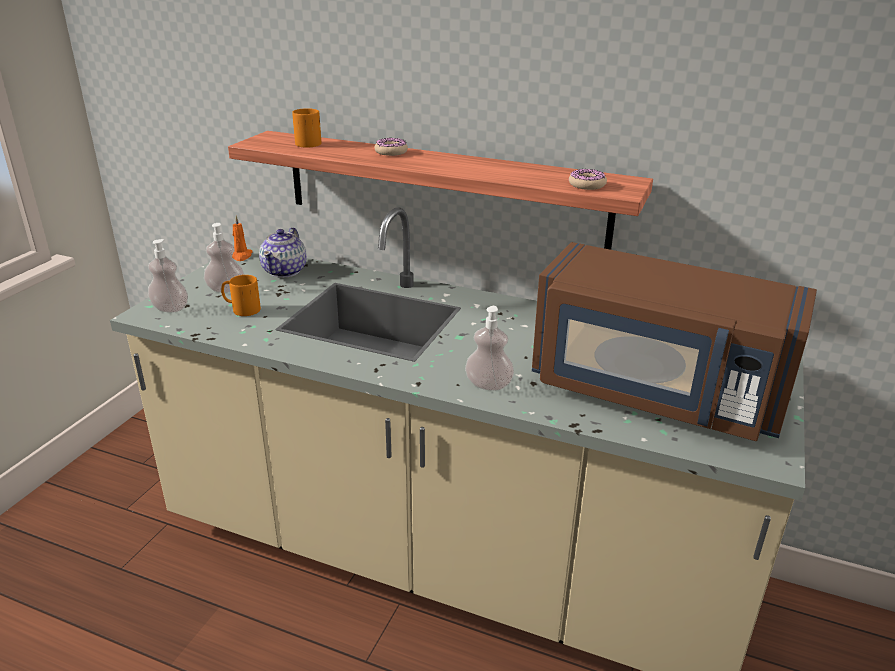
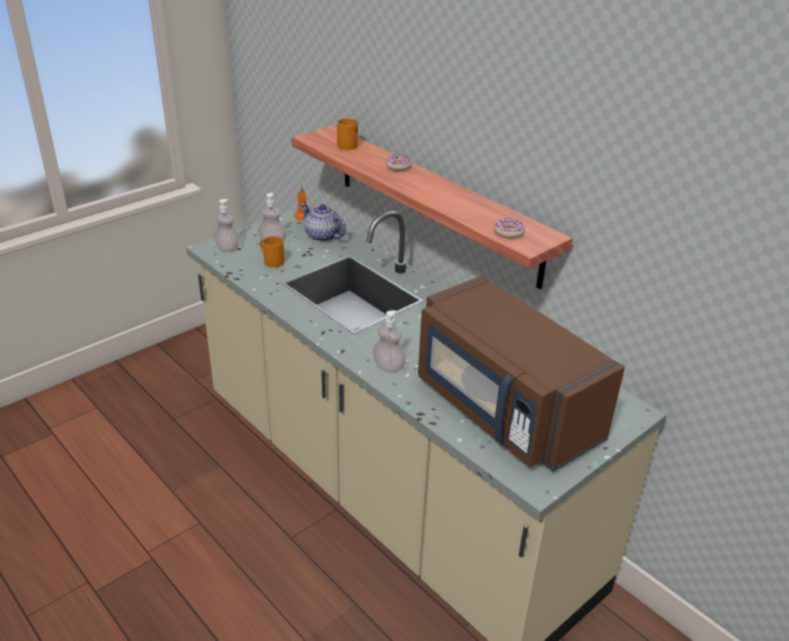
camera: 25 degrees right, 5 degrees up
(285, 271) = (323, 236): teapot -> teapot turned 90 degrees clockwise

